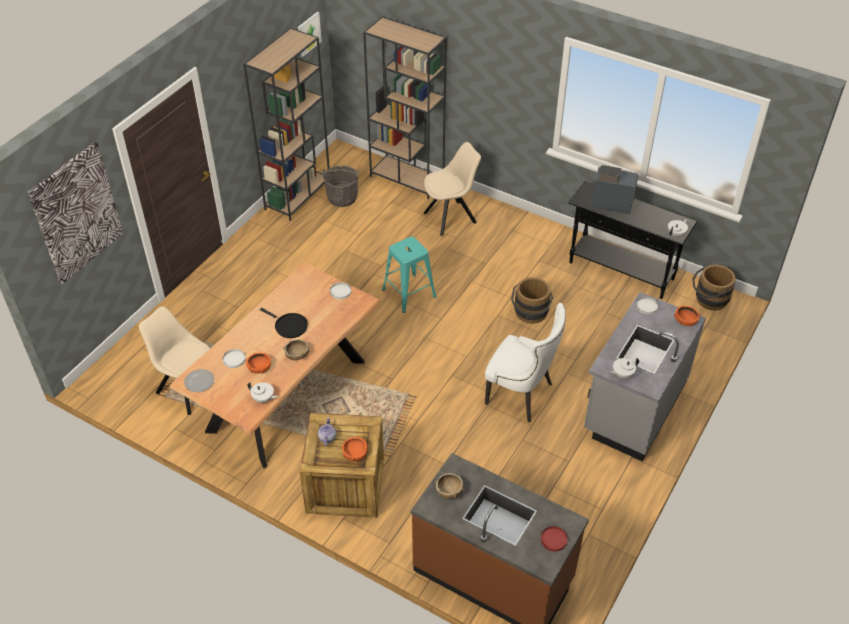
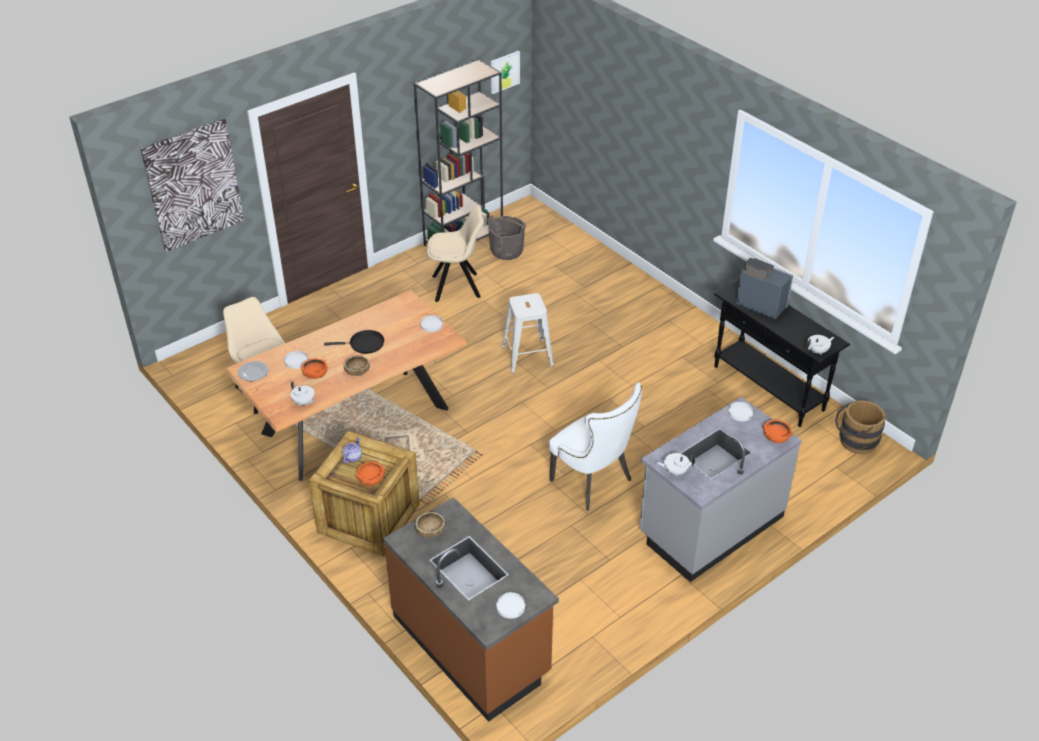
camera: 20 degrees right, 5 degrees down
(289, 326) = (364, 344): black frying pan -> black frying pan turned 60 degrees counterclockwise
(407, 179) = (583, 247): bookcase -> none
(409, 293) = (527, 356): turquoise stool -> white stool
(450, 218) = (608, 294): beige chair -> beige chair (456, 287)
(530, 314) = (644, 407): brown bucket -> none
(553, 539) = (510, 606): red plate -> white plate

